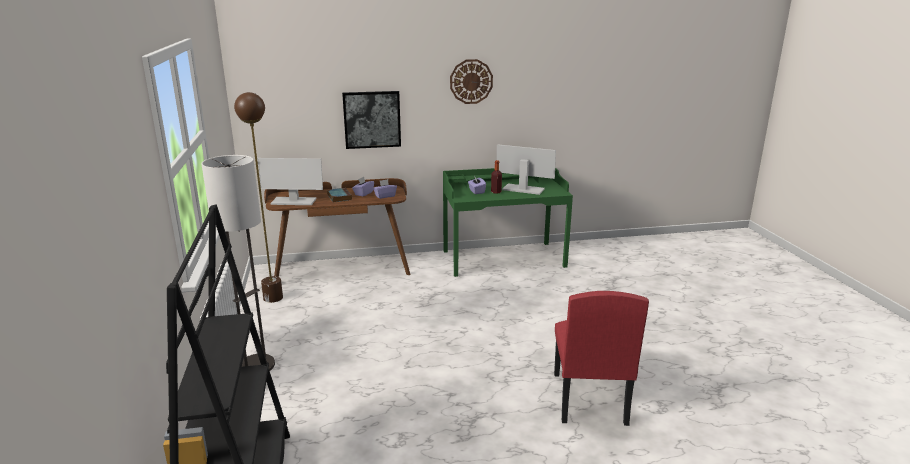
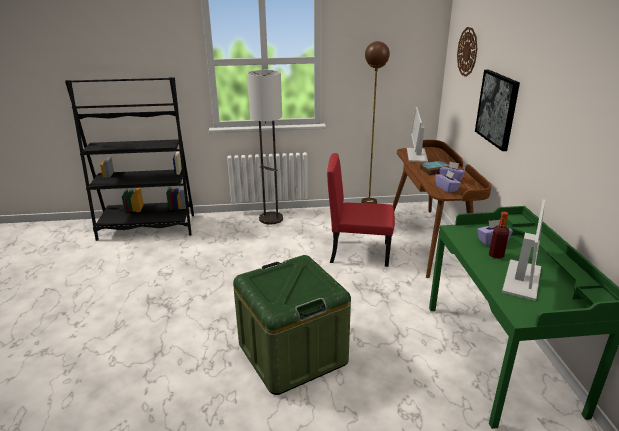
camera: 95 degrees right, 5 degrees up
(471, 81) = (579, 95): wall clock -> wall clock (467, 52)
(527, 332) = (292, 353): none -> green storage box
(588, 398) = (158, 381): red chair -> red chair (359, 252)

